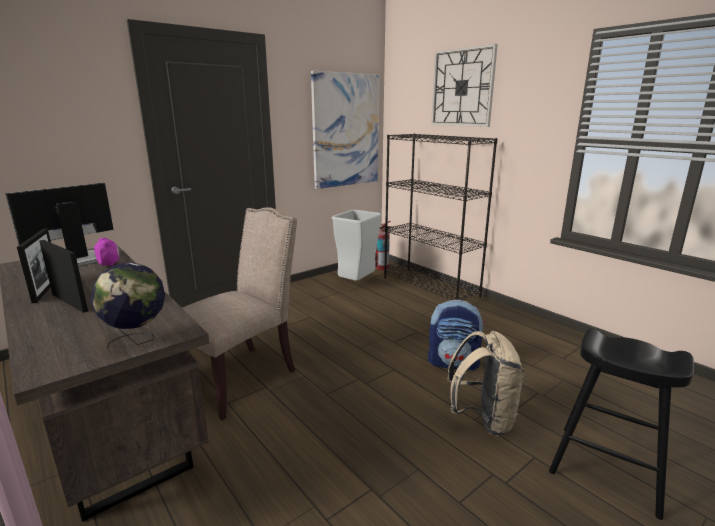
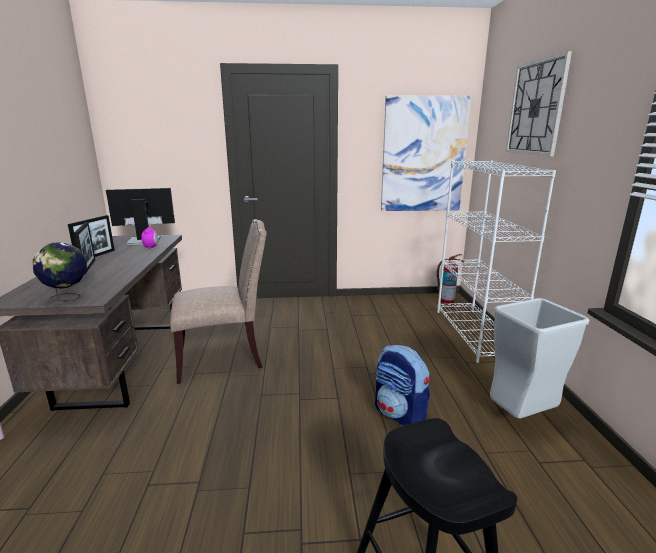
camera: 35 degrees right, 0 degrees up
(356, 284) = (402, 311): grey trash can -> grey trash can (520, 417)
(430, 287) = (475, 334): black bookcase -> white bookcase
(483, 419) = (358, 477): beige backpack -> none

